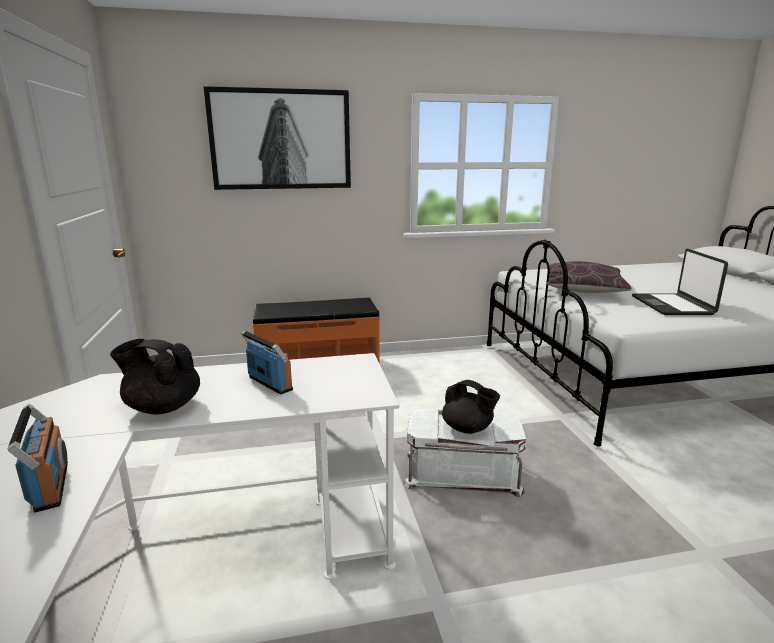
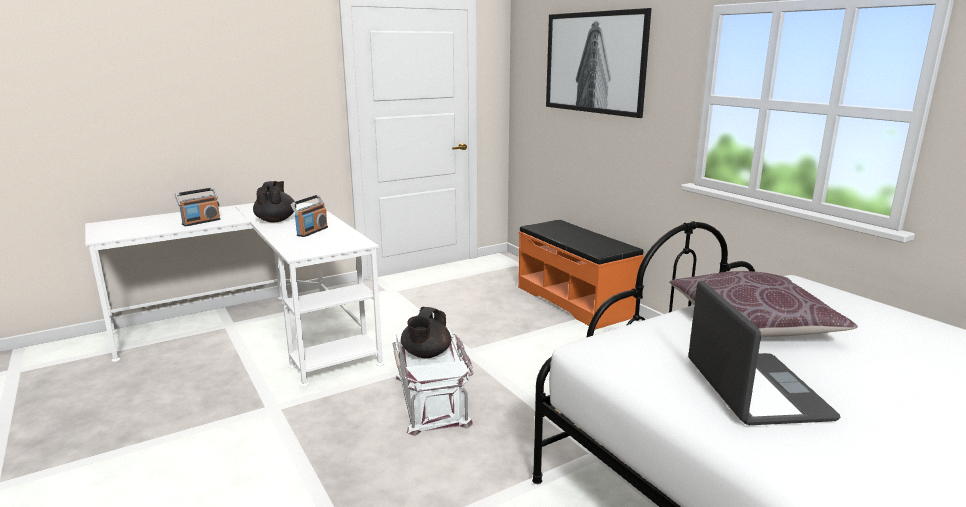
camera: 70 degrees right, 0 degrees up
(672, 305) = (754, 390): laptop -> laptop turned 105 degrees clockwise

